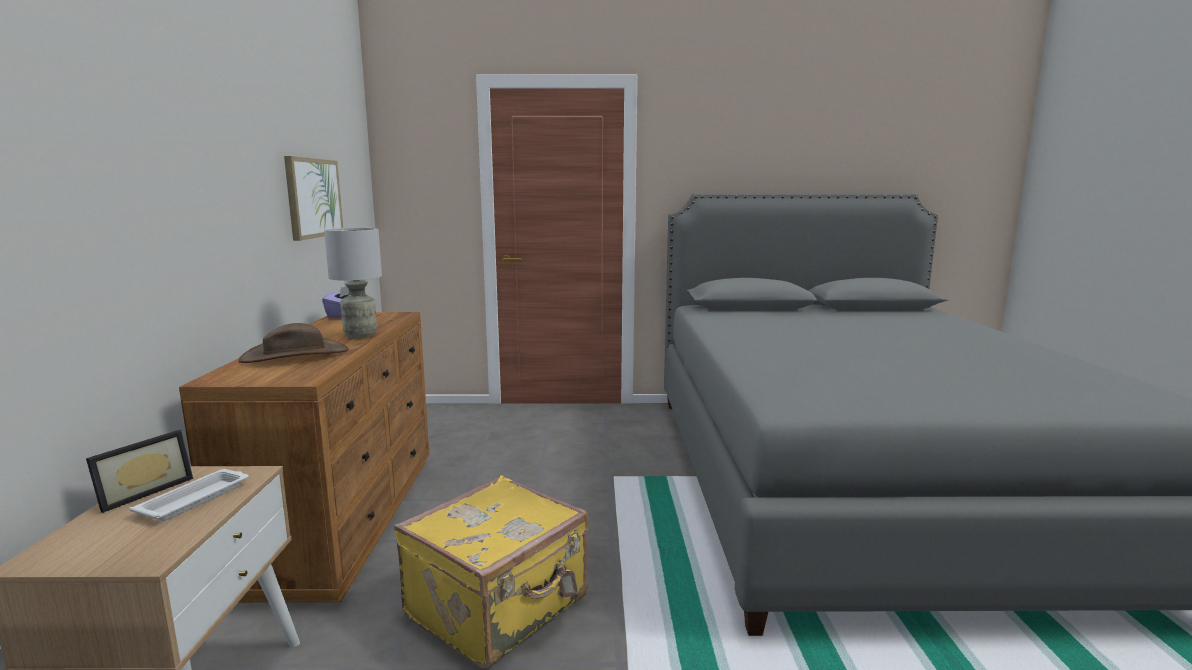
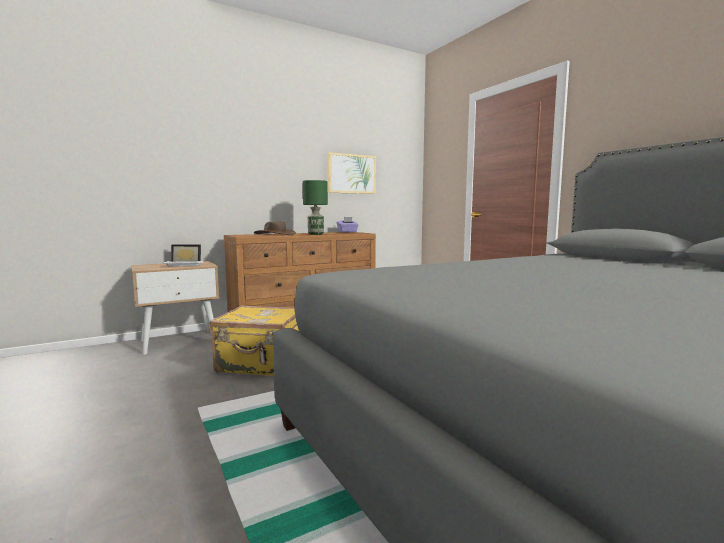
camera: 60 degrees right, 5 degrees down
(361, 335) = (316, 234): grey table lamp -> green table lamp

